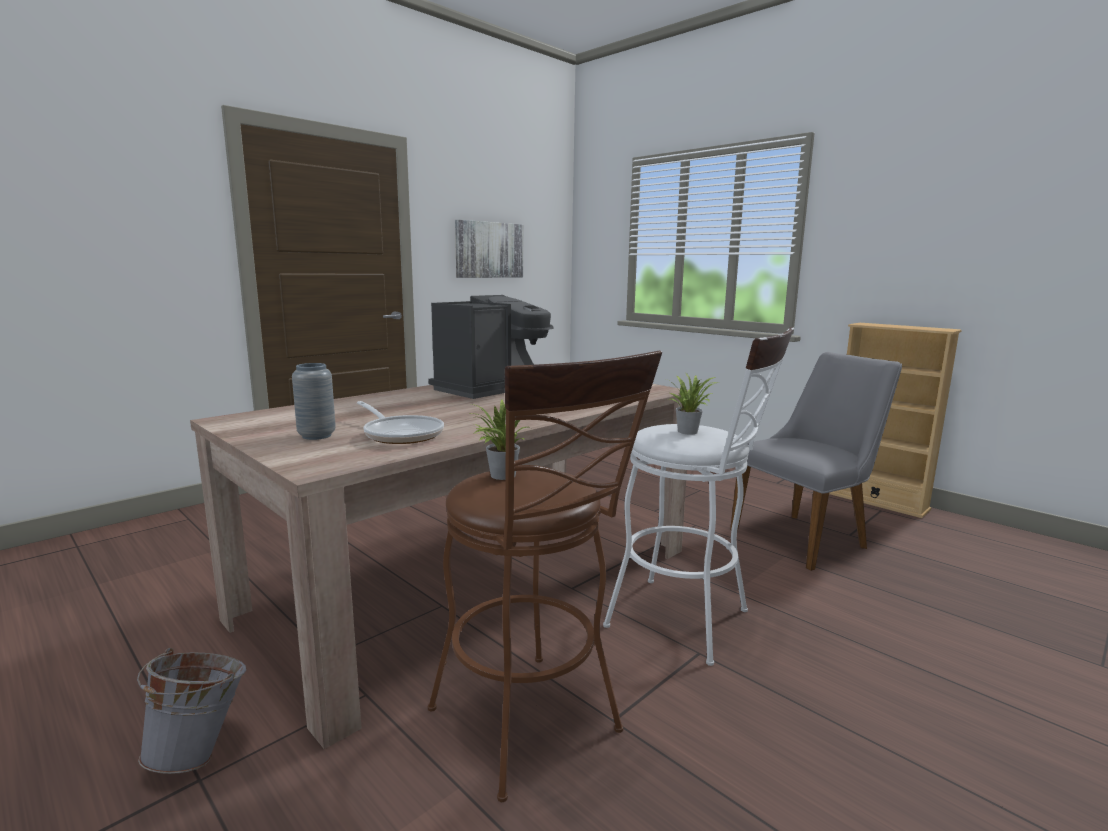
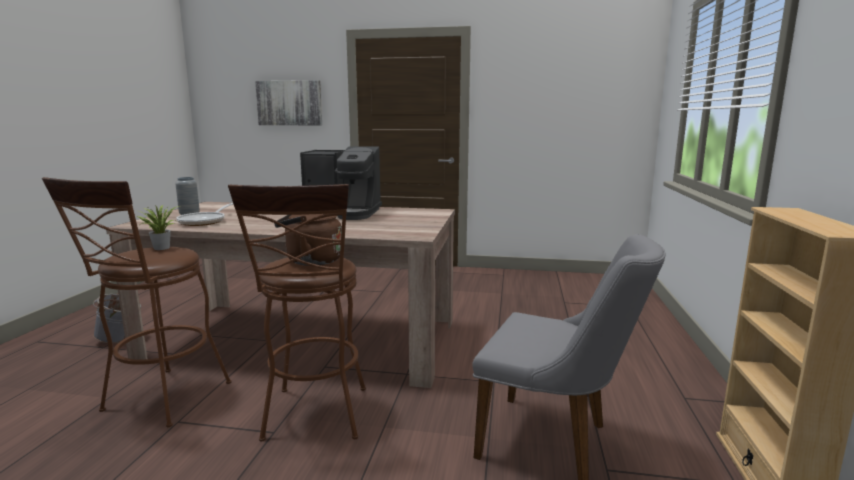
camera: 55 degrees right, 0 degrees up
(489, 250) = (547, 109): picture -> picture (289, 103)
(689, 431) = (310, 261): potted plant -> brown kettle
(689, 622) = (315, 418): white stool -> brown stool

